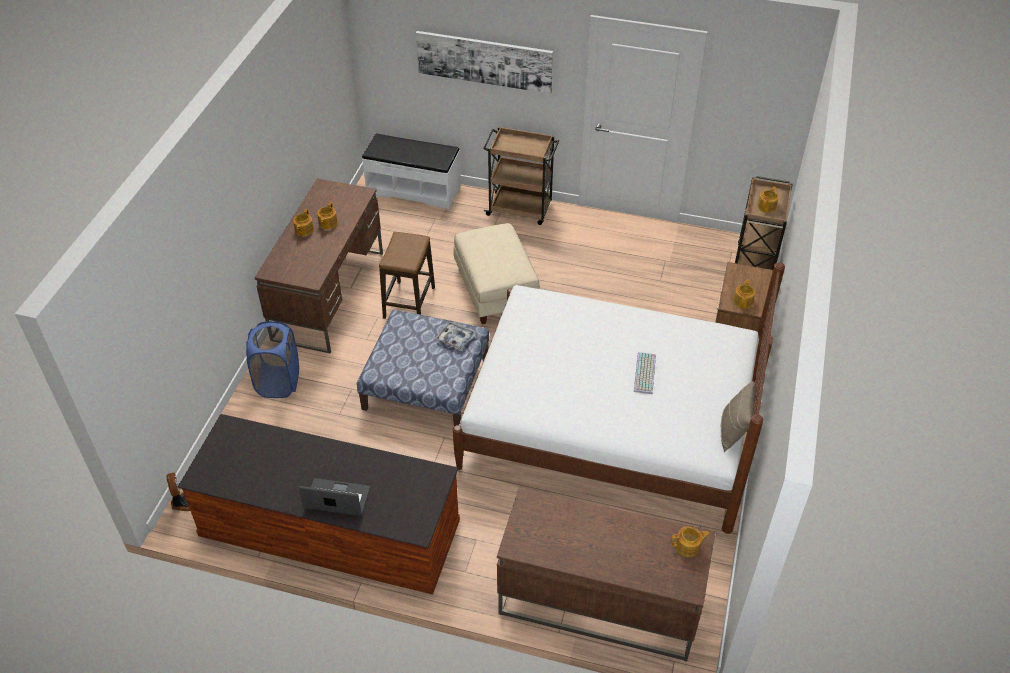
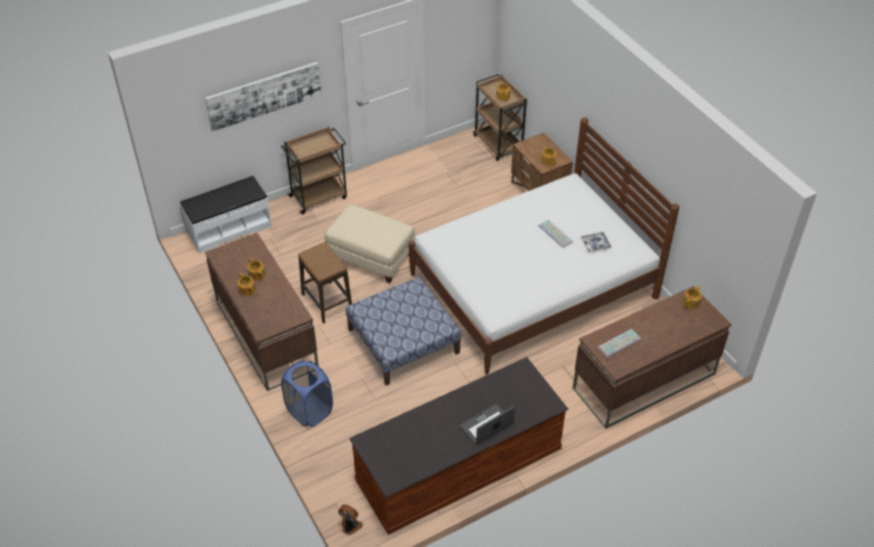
camera: 45 degrees left, 0 degrees up
(455, 338) = (411, 295): tray -> tray (595, 244)
(550, 525) = (619, 344): none -> keyboard
(733, 431) = (633, 233): beige pillow -> none

